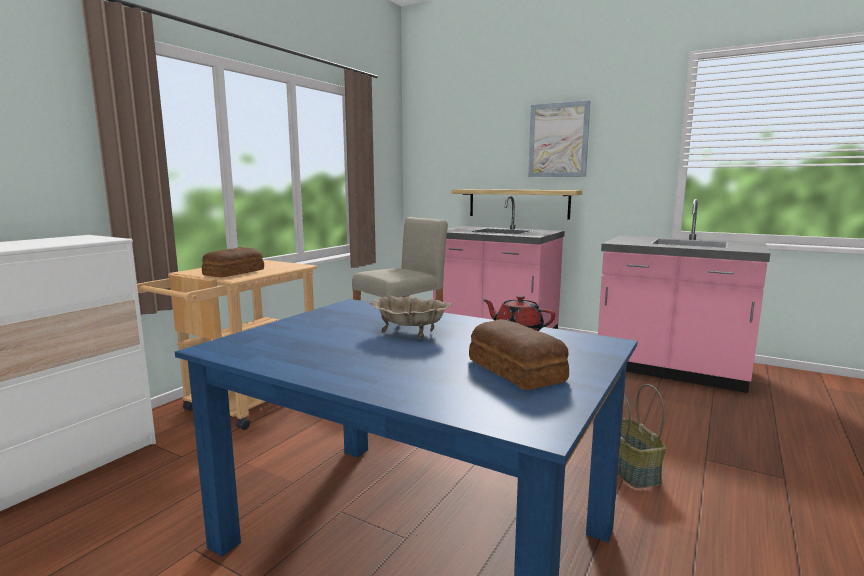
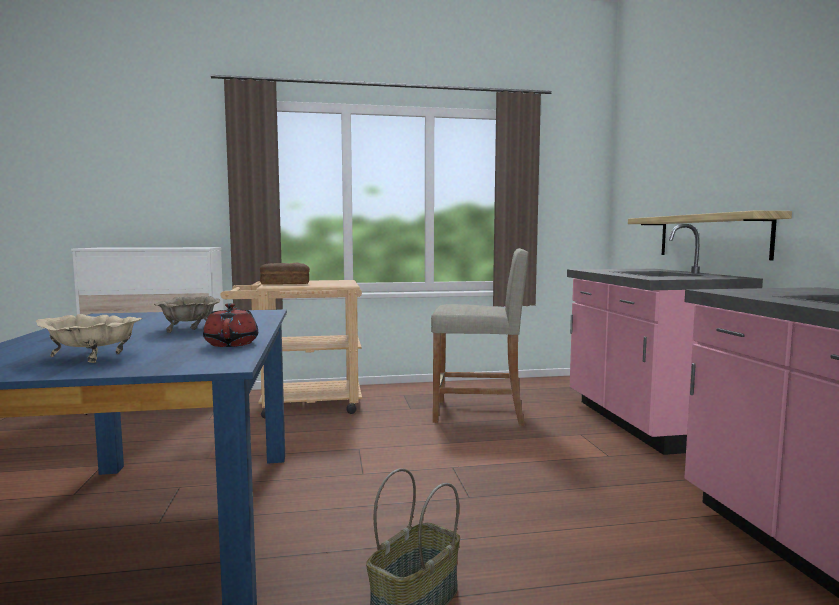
camera: 50 degrees right, 5 degrees down
(516, 369) = (93, 356): bread -> beige bowl
(558, 140) = (762, 133): picture -> none

